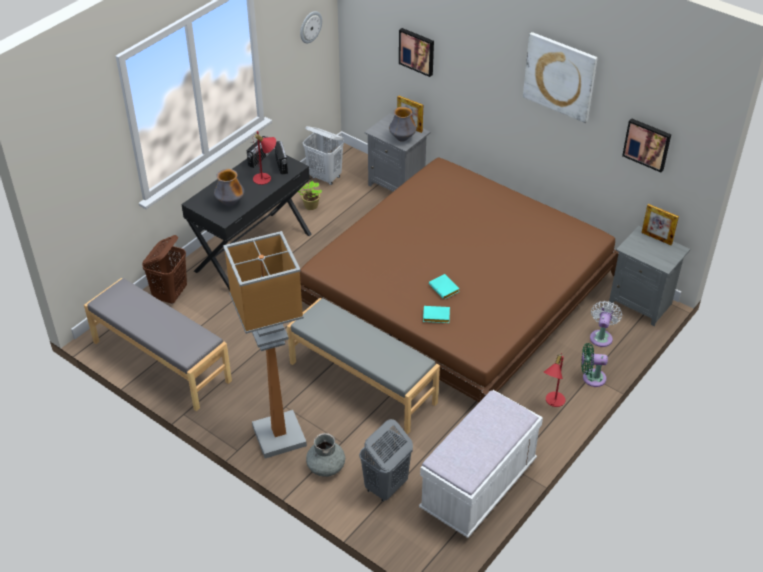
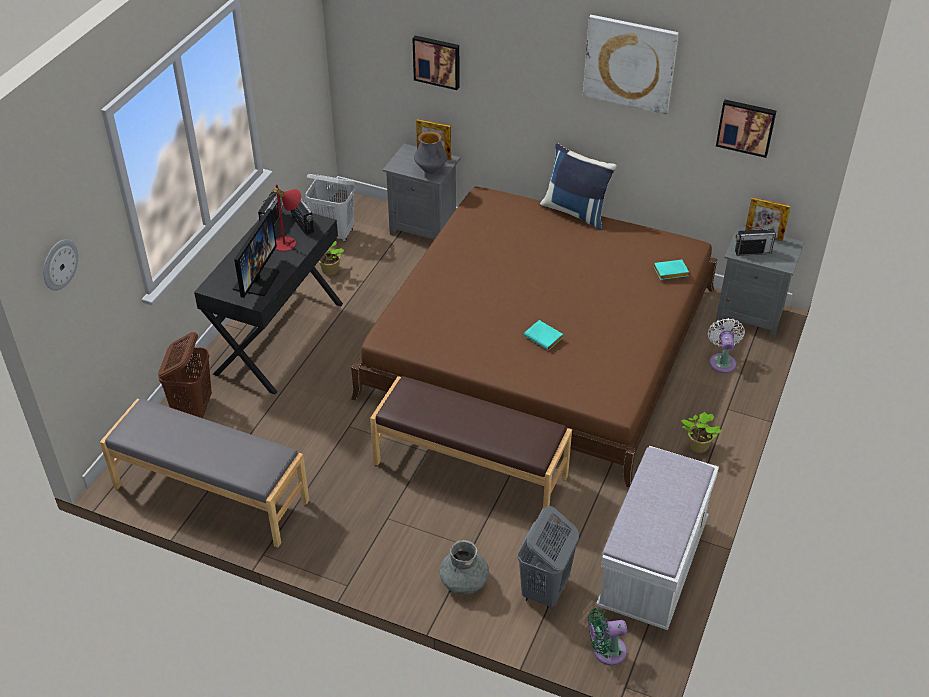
camera: 15 degrees left, 0 degrees up
(230, 203) = (256, 280): vase -> monitor
(280, 436) = (394, 556): floor lamp -> none
(310, 26) = (300, 50): wall clock -> wall clock (59, 264)
(363, 382) = (470, 469): grey bench -> brown bench
(435, 317) = (546, 373): turquoise book -> turquoise book (670, 273)
(511, 192) = (576, 212): none -> blue pillow
(552, 401) = (697, 446): red table lamp -> potted plant
(591, 377) = (729, 410): green fan -> green fan (606, 651)
(641, 249) = (752, 252): none -> radio

